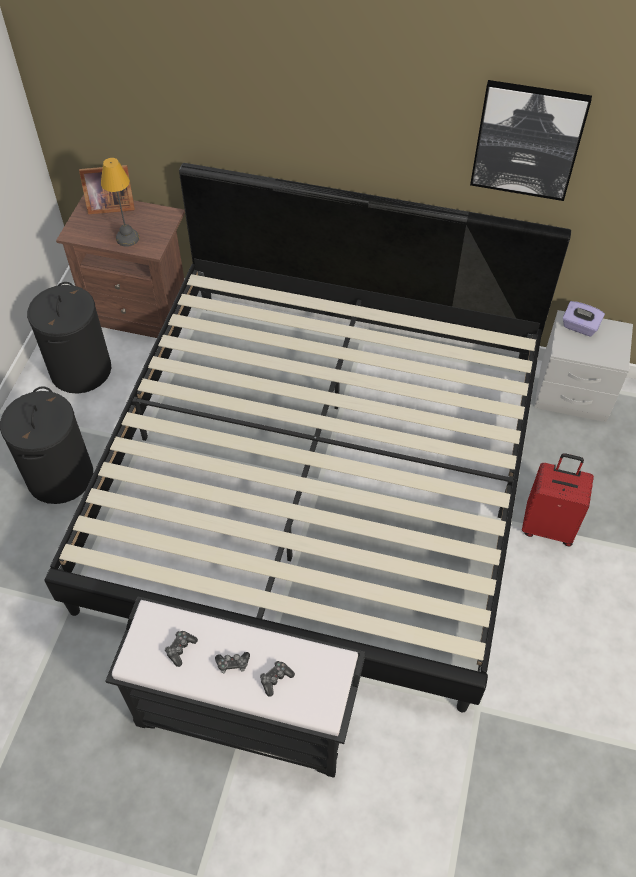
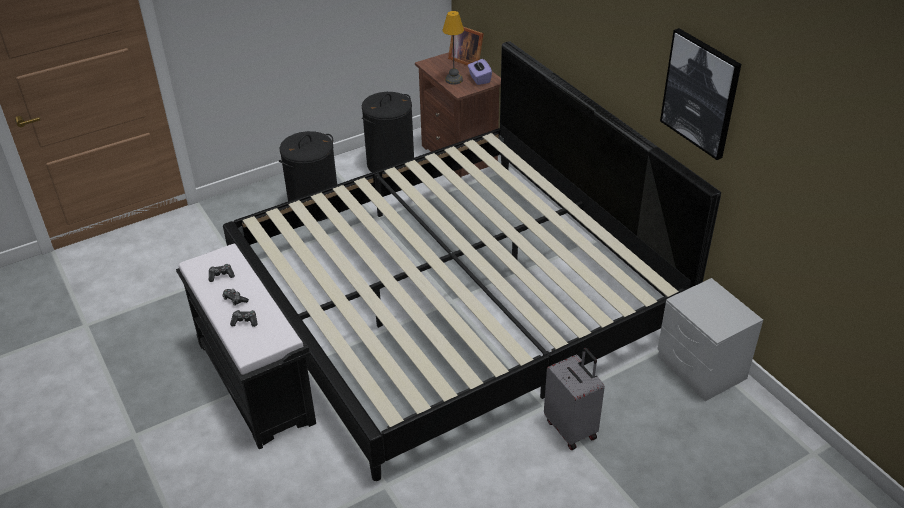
camera: 45 degrees right, 15 degrees down
(548, 526) = (571, 428): red suitcase -> grey suitcase
(579, 327) = (714, 296): purple tissue box -> purple tissue box (479, 79)

